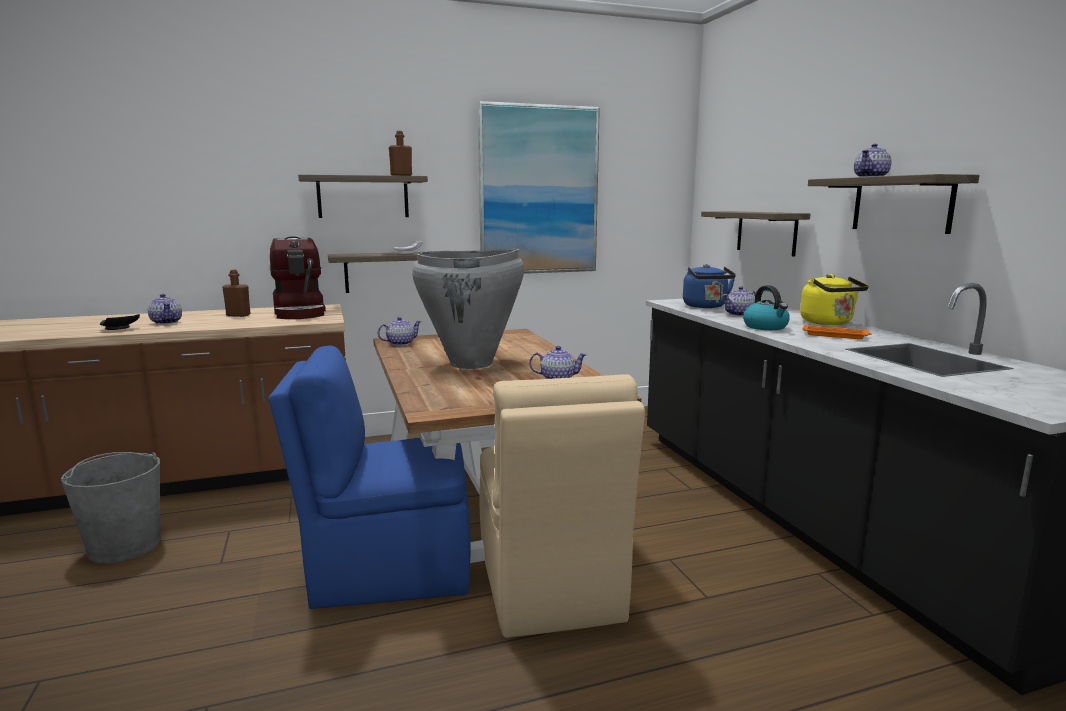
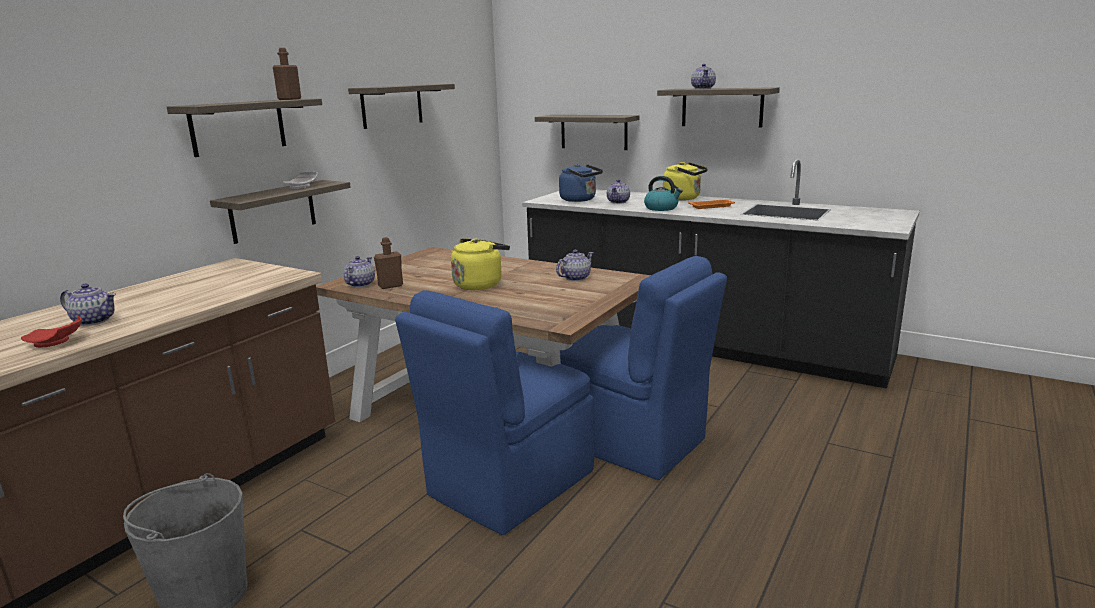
camera: 40 degrees left, 5 degrees up
(118, 328) = (56, 342): black plate -> red plate
(238, 315) = (161, 293): brown bottle -> brown bottle (390, 286)
(300, 312) = (226, 274): coffee machine -> none
(471, 364) = (479, 284): grey vase -> yellow kettle
(538, 191) = (392, 106): picture -> shelf
(549, 587) = (631, 442): beige chair -> blue chair

